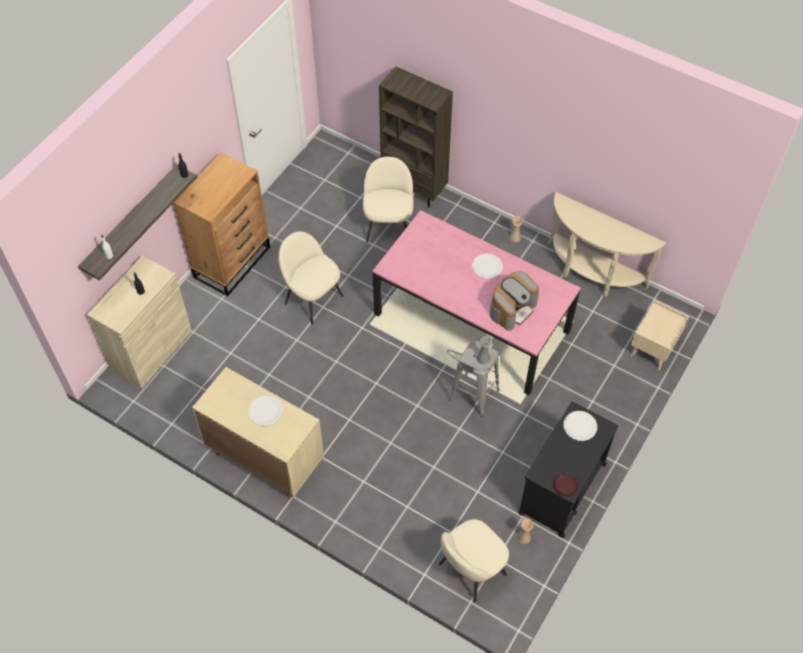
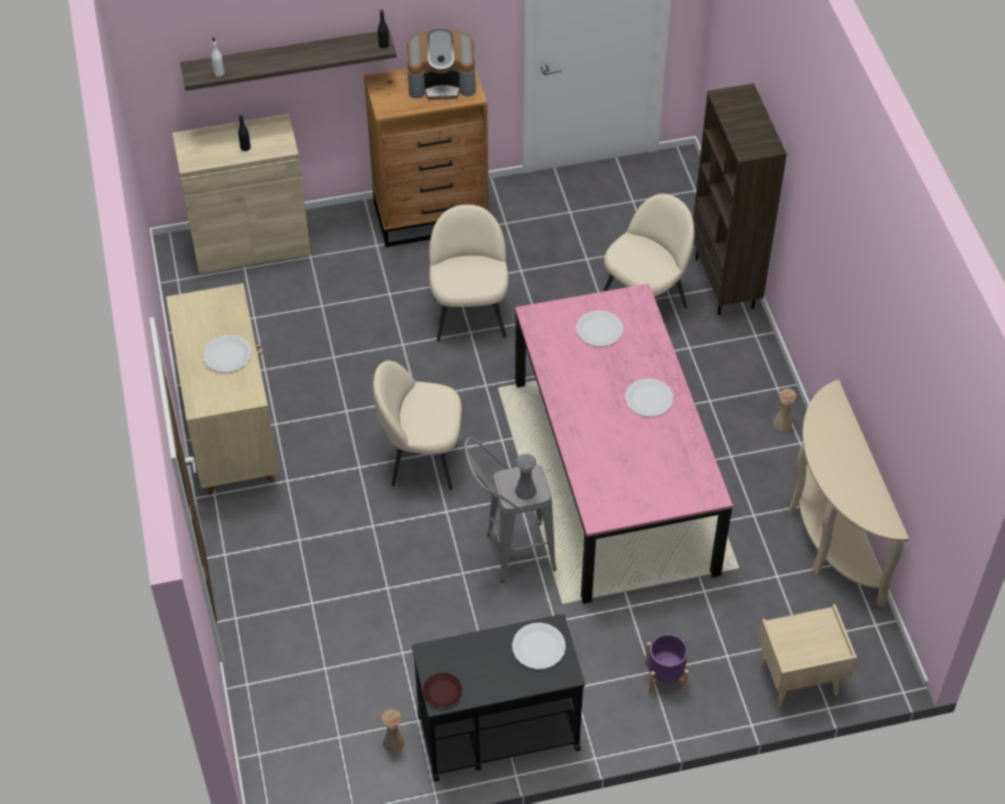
camera: 45 degrees right, 5 degrees down
(425, 251) = (599, 329): none -> white plate
(470, 570) = (297, 723): beige chair -> beige chair (422, 458)
(512, 308) = (621, 464): coffee machine -> coffee machine (442, 82)
(601, 398) = (665, 677): none -> purple planter

